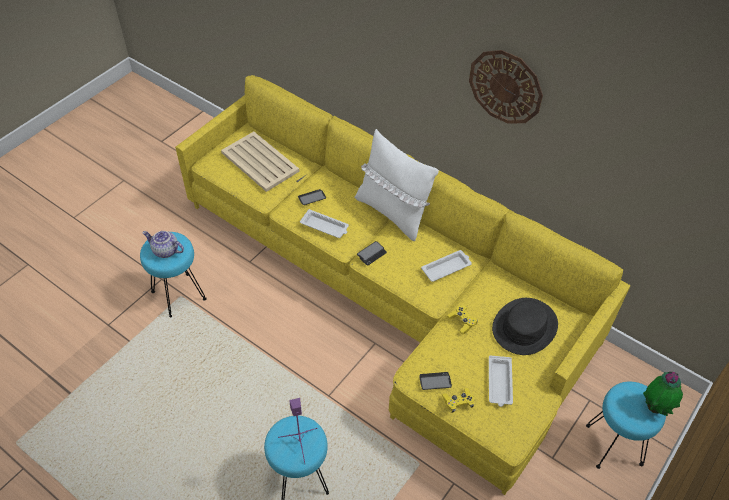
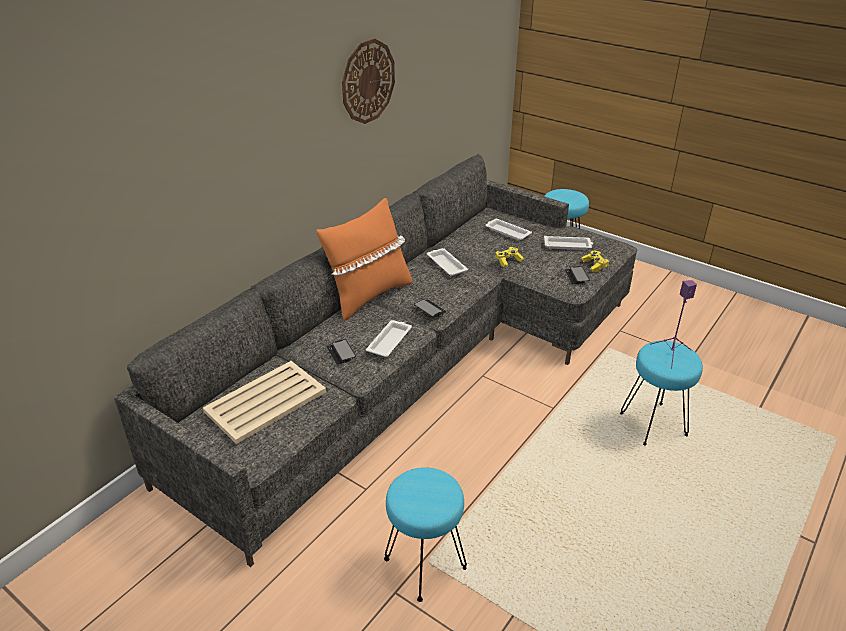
camera: 90 degrees left, 15 degrees down
(165, 251) = (429, 493): teapot -> none
(393, 212) = (368, 296): white pillow -> orange pillow
(394, 293) = (416, 362): yellow sofa -> grey sofa
(524, 327) = (507, 232): black hat -> white tray
(655, 407) = (565, 190): potted plant -> none

